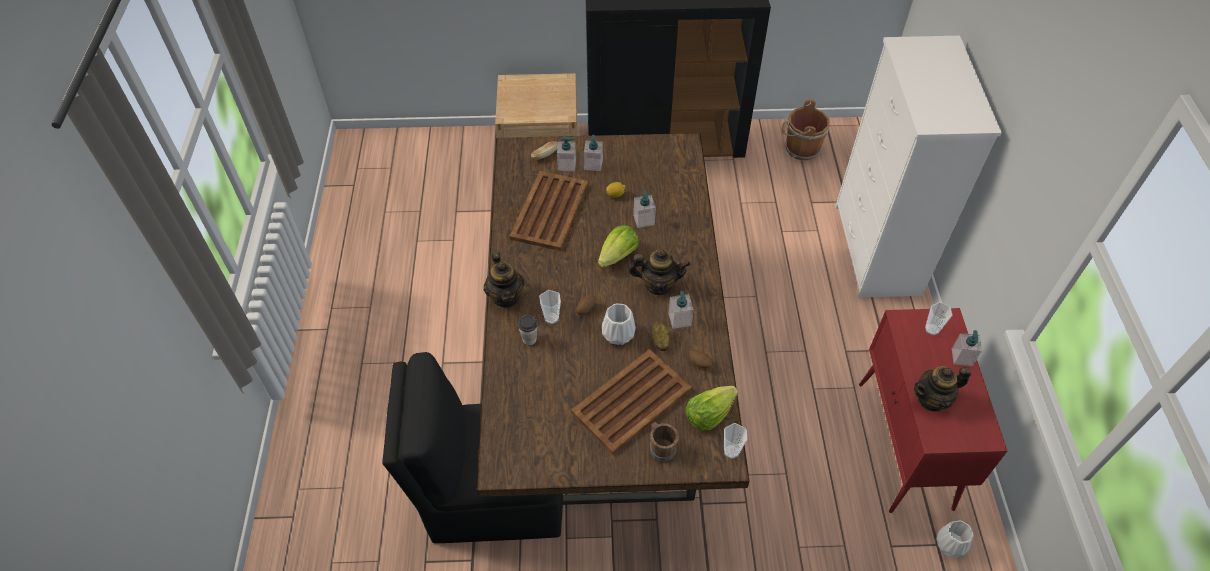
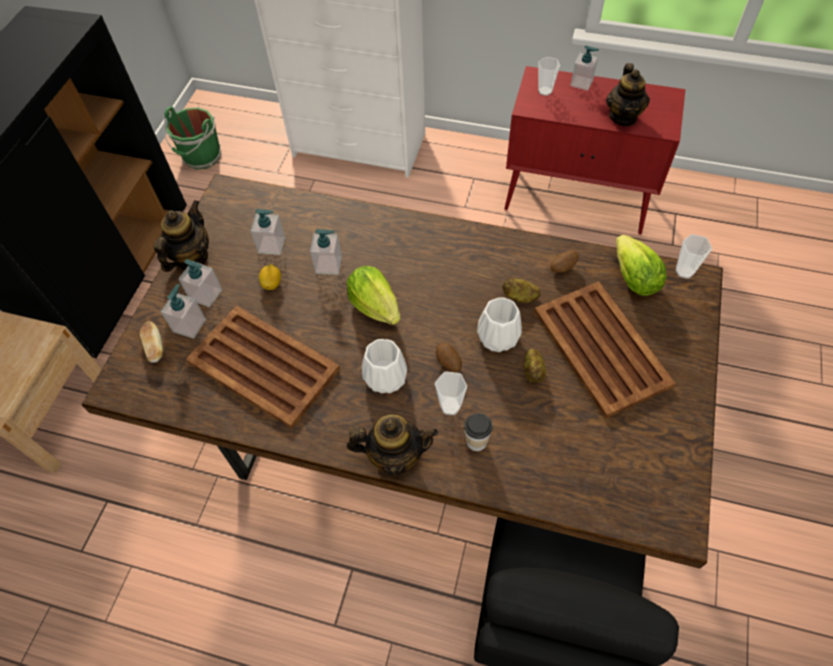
camera: 70 degrees left, 5 degrees up
(596, 361) = (533, 371): none -> potato
(658, 284) = (436, 276): teapot -> teapot (191, 257)
(661, 447) = (669, 335): brown mug -> none
(679, 320) = (495, 269): soap dispenser -> soap dispenser (272, 245)
(800, 148) = (201, 157): brown bucket -> green bucket
(950, 545) = (678, 205): white vase -> white vase (386, 377)

